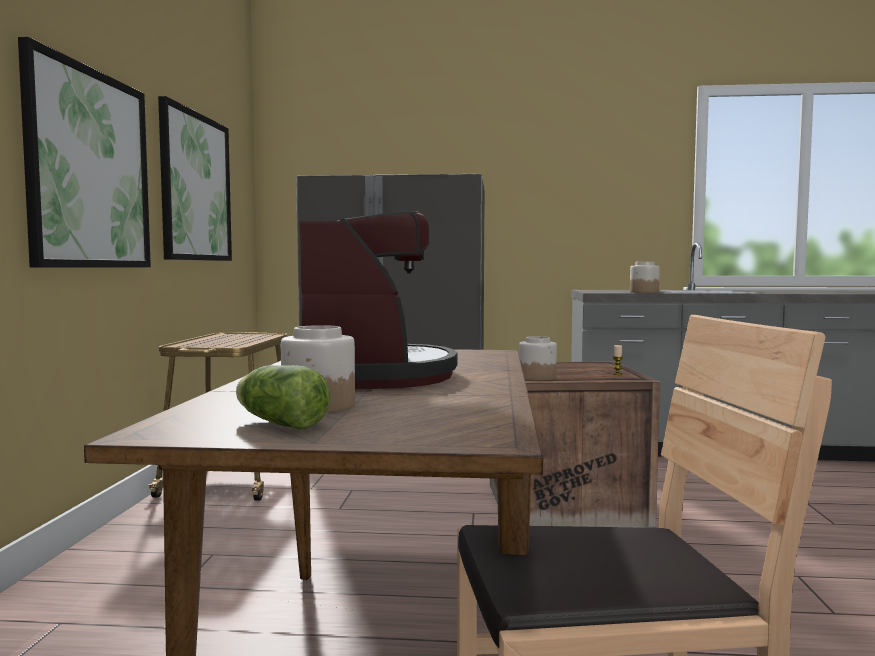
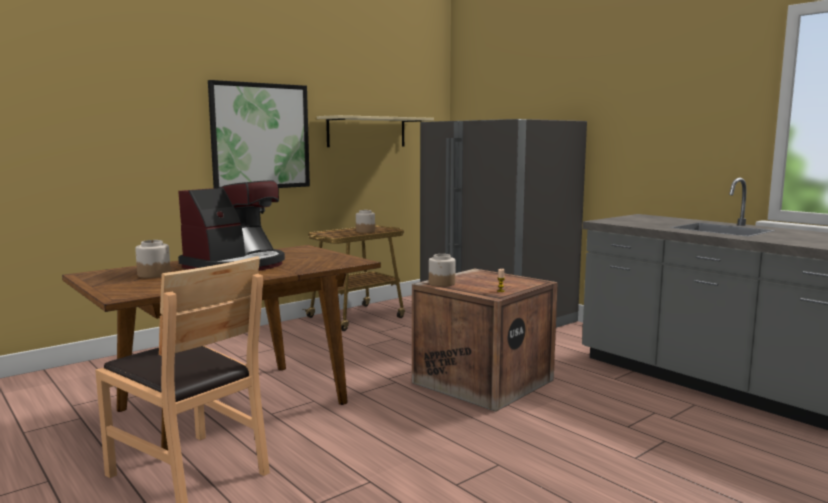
camera: 45 degrees right, 5 degrees up
(195, 187) = (367, 132): picture -> beige shelf
(278, 423) = (116, 278): lettuce -> none
(643, 292) = (643, 225): jar -> jar (365, 231)

